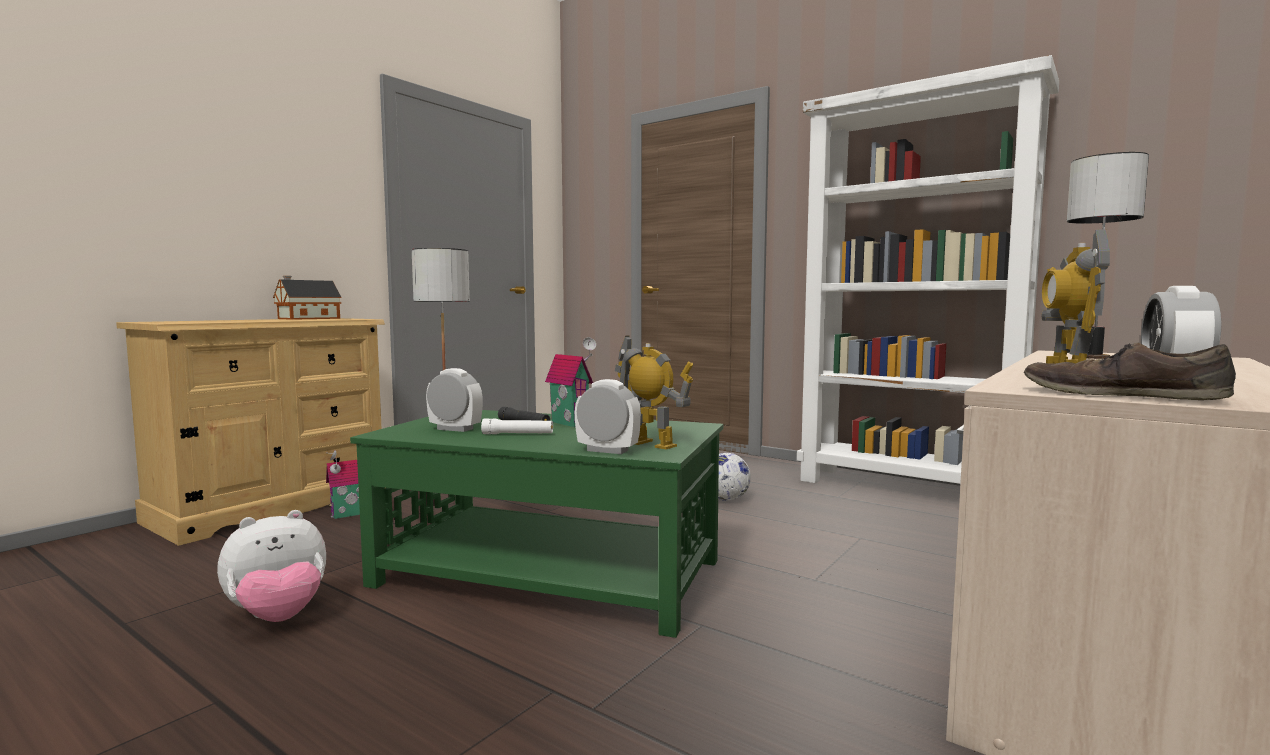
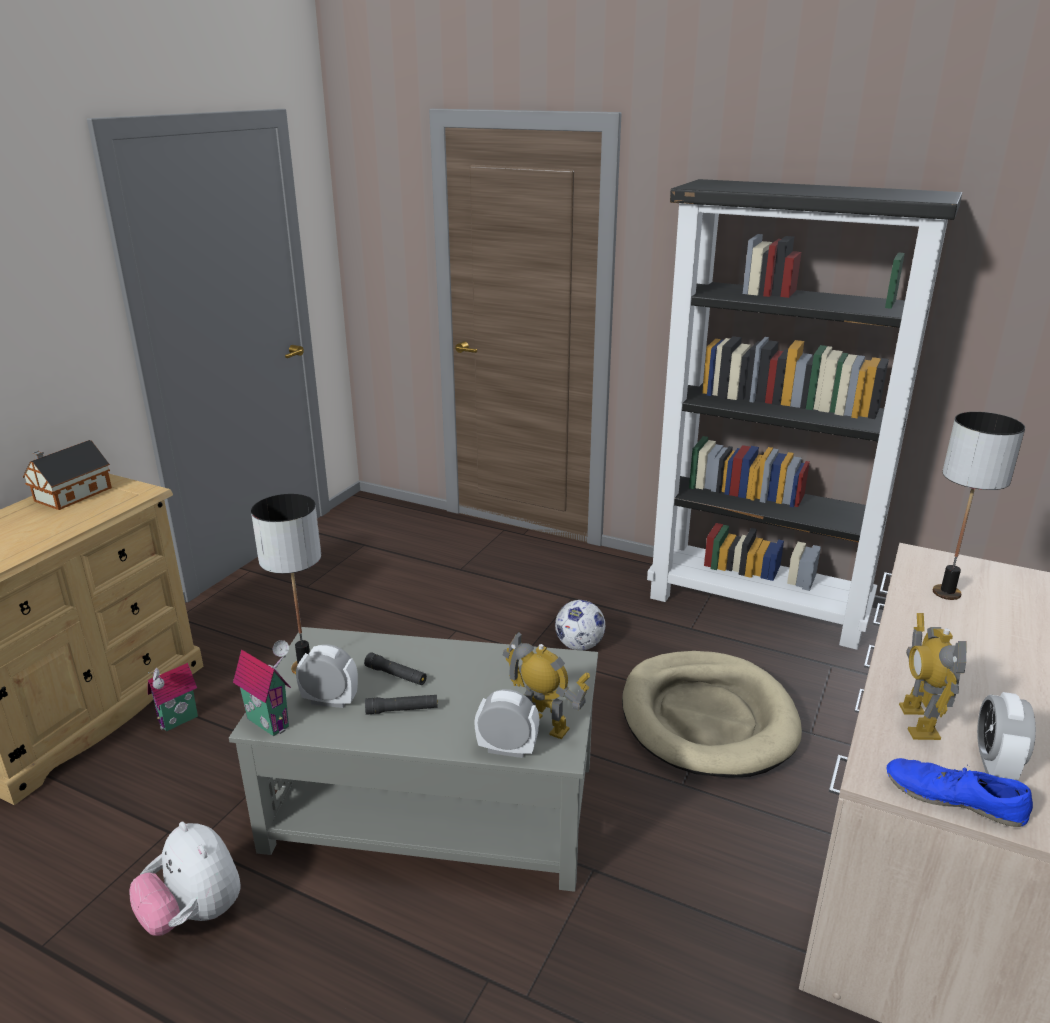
camera: 10 degrees left, 20 degrees up
(278, 617) = (194, 914): plush toy -> plush toy turned 90 degrees clockwise
(518, 434) = (402, 710): white flashlight -> black flashlight
(547, 572) = (431, 805): green coffee table -> grey coffee table
(572, 423) = (445, 667): toy house -> toy house (271, 721)
(848, 543) = (707, 718): none -> beige dog bed
(908, 489) = (759, 605): white bookcase -> black bookcase
(1119, 395) = (953, 798): brown shoe -> blue shoe

